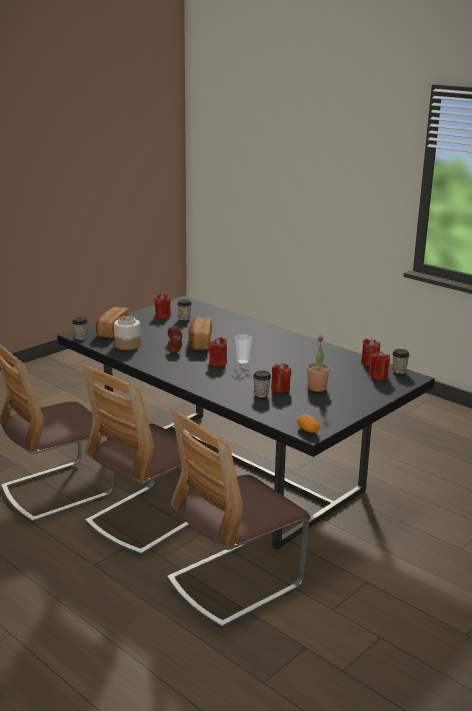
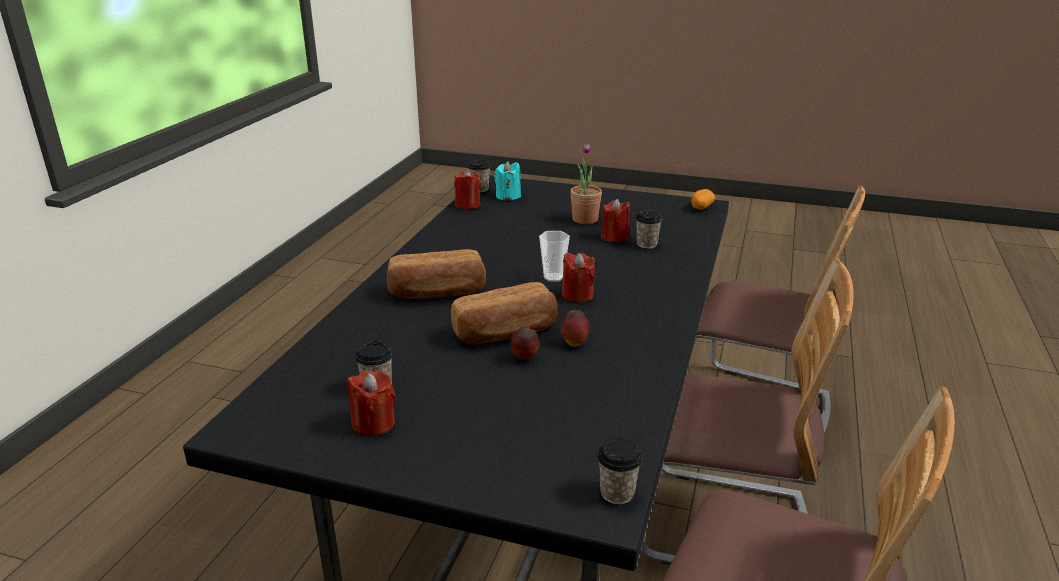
camera: 115 degrees left, 5 degrees up
(111, 331) = (534, 461): bread -> bread (437, 292)
(127, 345) = (594, 406): jar -> none
(378, 376) = (508, 196): red candle -> turquoise candle

